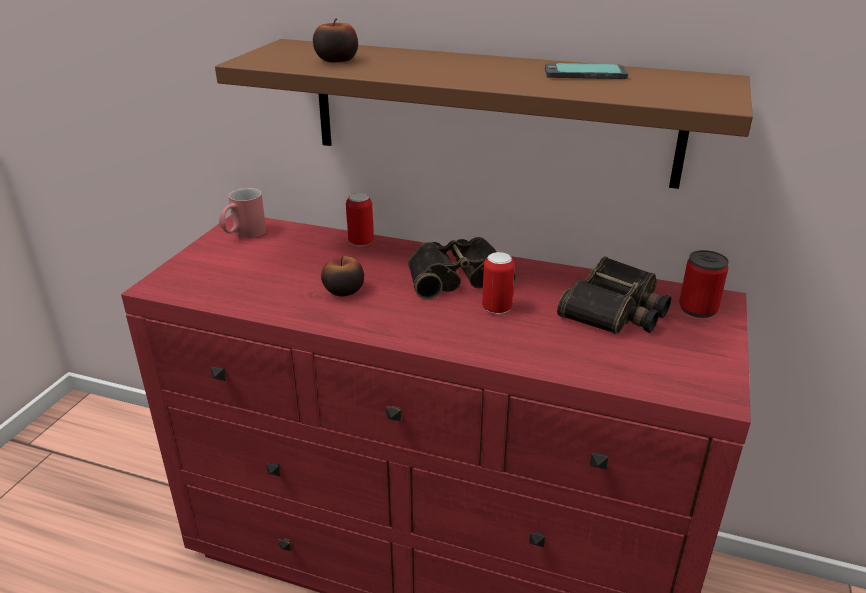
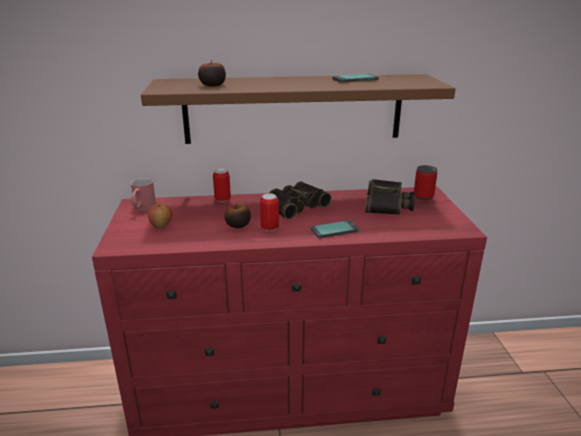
camera: 25 degrees left, 5 degrees down
(242, 267) = (161, 226): none -> apple
(480, 336) = (334, 230): none -> phone
(496, 308) = (330, 216): can -> can (269, 228)

